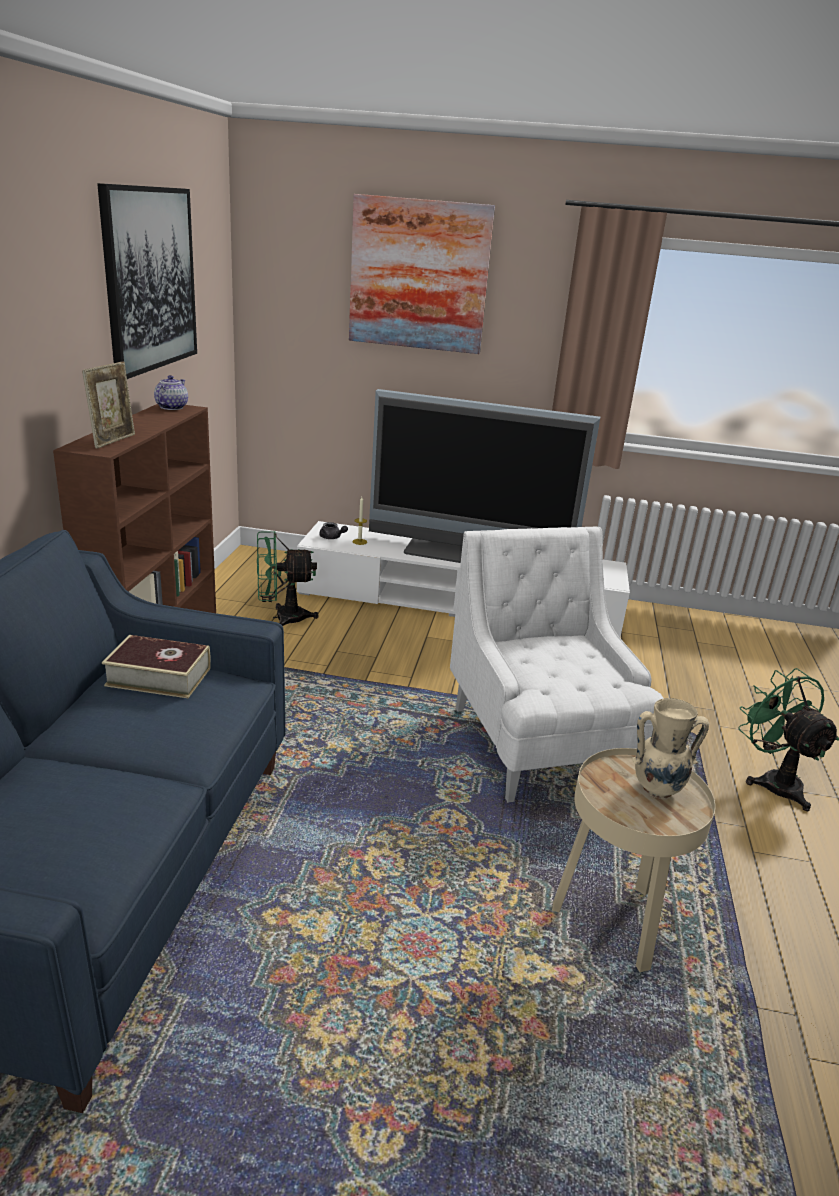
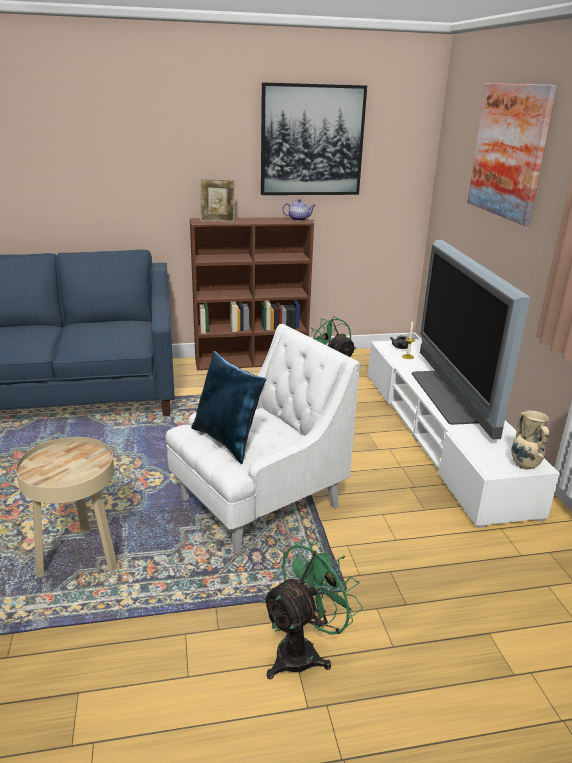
camera: 70 degrees right, 0 degrees up
(159, 676) = (125, 327): book -> none
(576, 678) = (228, 441): none -> blue pillow
(656, 789) = (74, 469): beige vase -> beige vase (524, 465)

